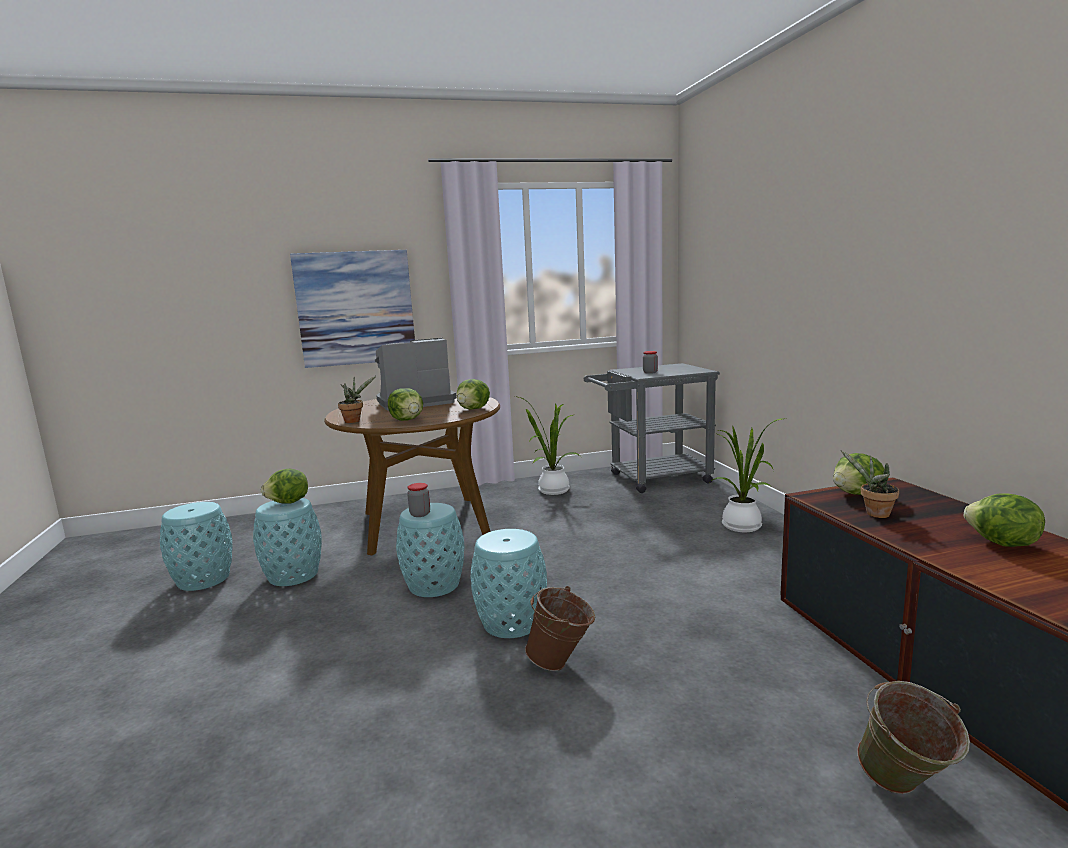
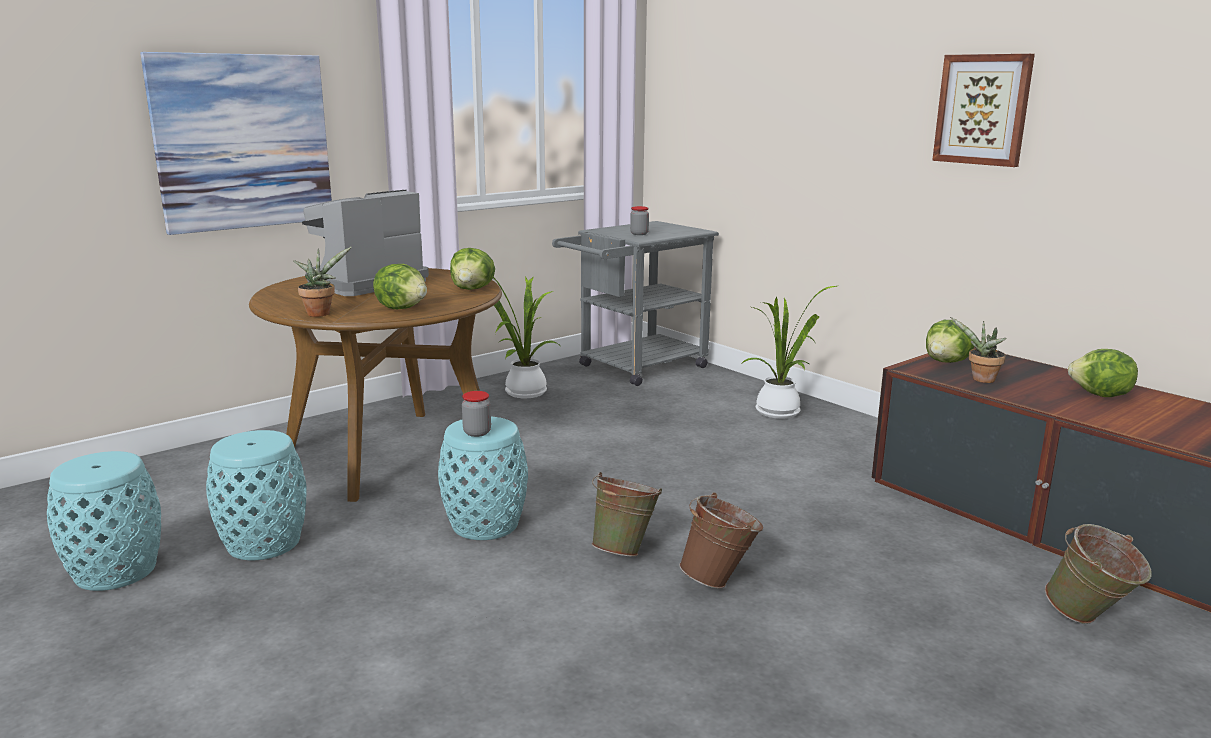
camera: 25 degrees left, 5 degrees up
(288, 503) = (256, 438): lettuce -> none
(512, 623) = (625, 550): turquoise stool -> green bucket
(910, 254) = (983, 109): none -> picture

